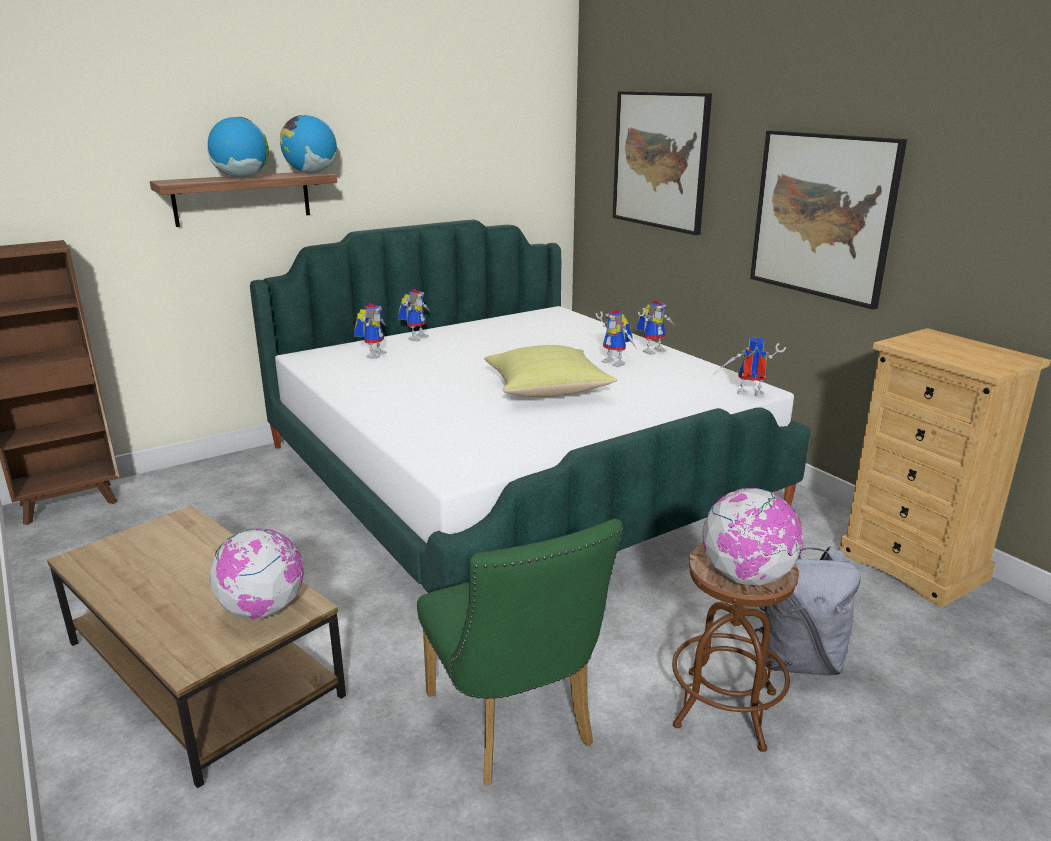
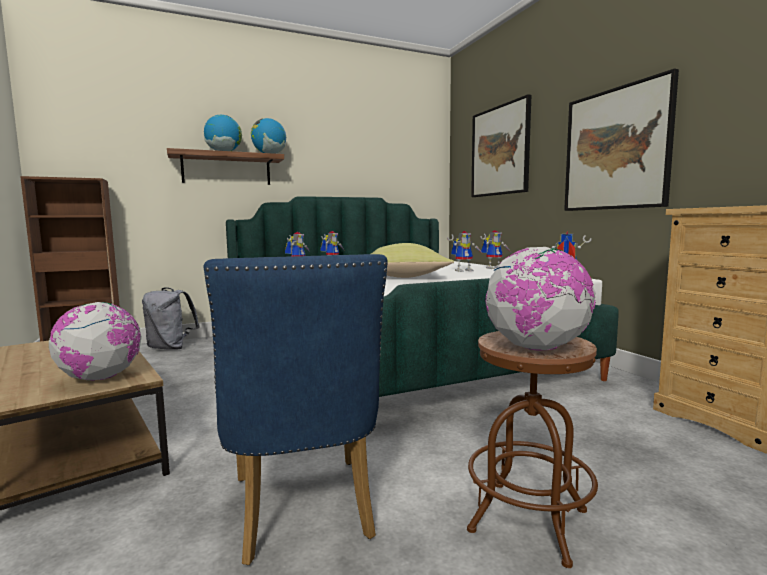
camera: 10 degrees right, 15 degrees down
(514, 728) = (303, 515): green chair -> blue chair
(617, 363) = (464, 270): toy robot -> toy robot turned 75 degrees counterclockwise
(798, 660) = (612, 485): grey backpack -> grey backpack (171, 348)

